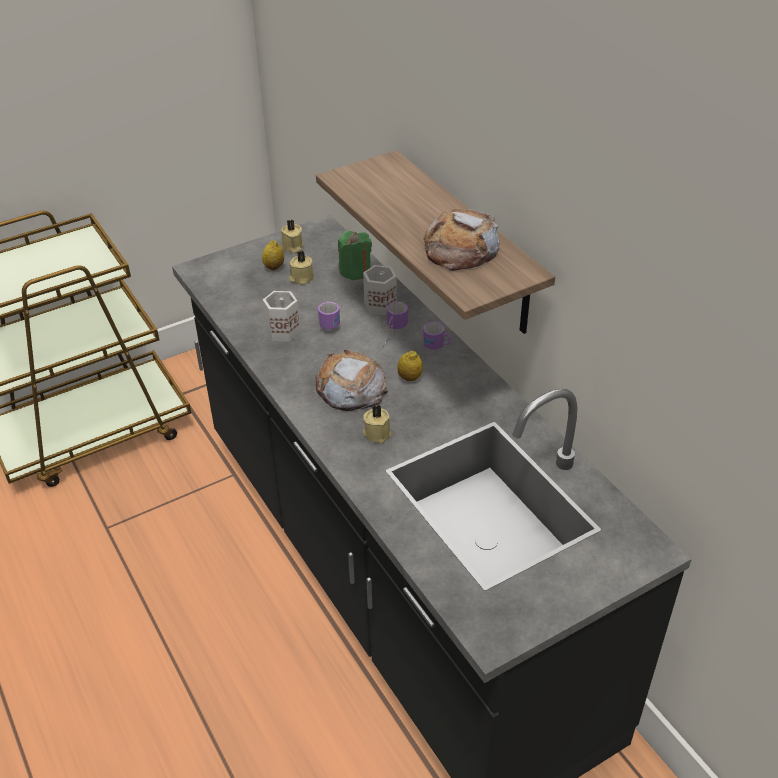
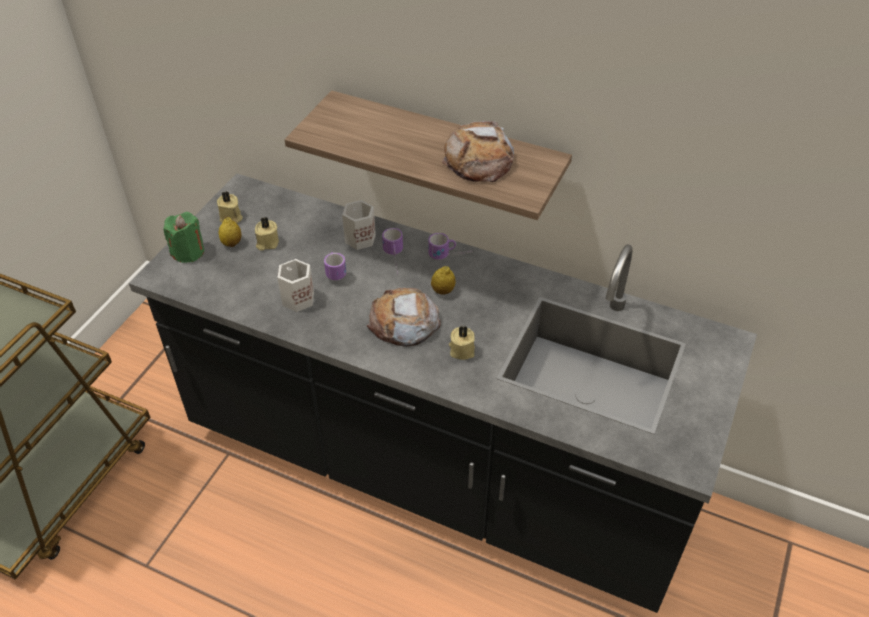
camera: 35 degrees left, 5 degrees up
(355, 271) = (309, 217): green candle -> green candle (188, 252)

